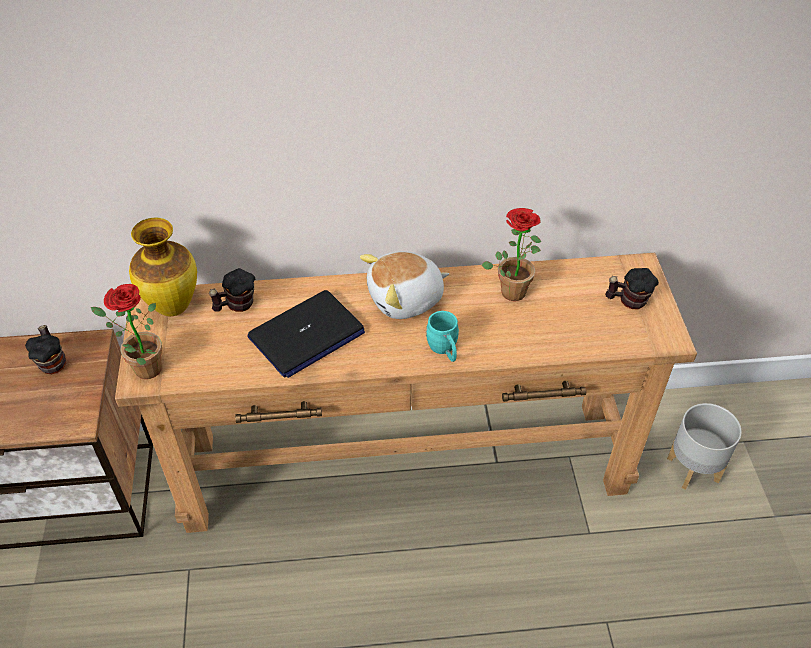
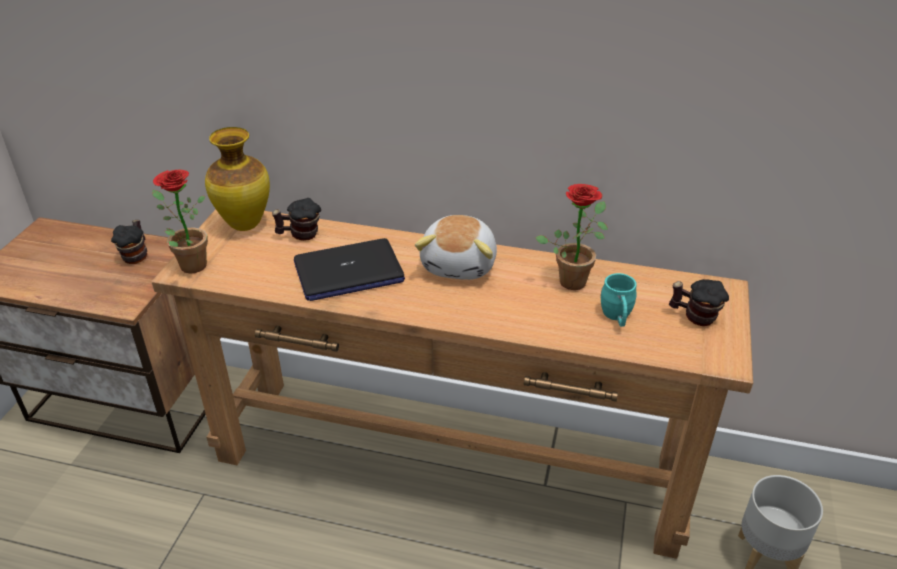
camera: 20 degrees right, 10 degrees down
(406, 299) = (460, 264): plush toy -> plush toy turned 75 degrees counterclockwise
(444, 350) = (474, 314): turquoise mug -> turquoise mug (617, 317)

